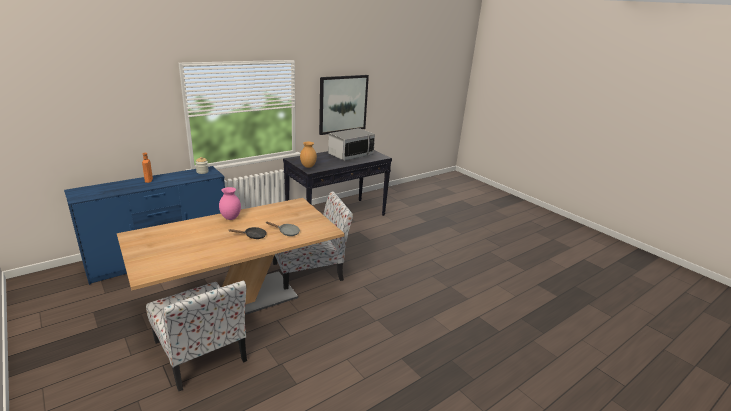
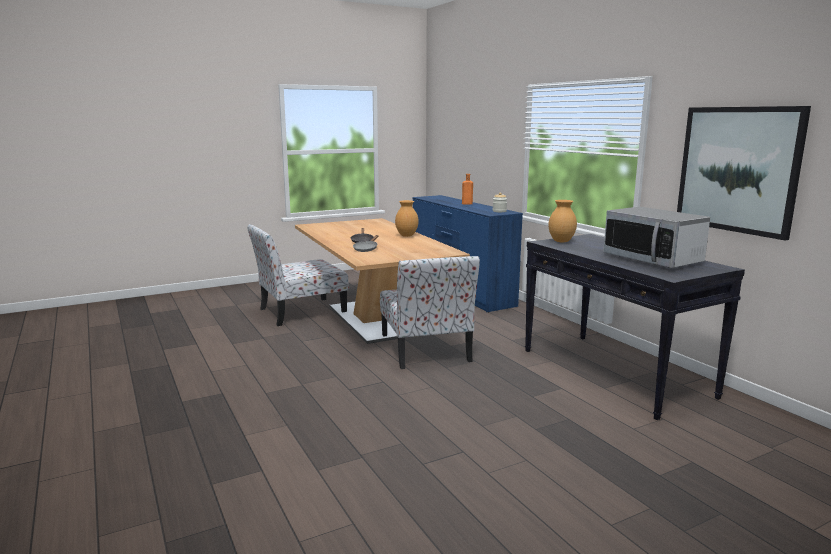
camera: 100 degrees right, 10 degrees down
(230, 218) = (406, 235): pink vase -> brown vase

